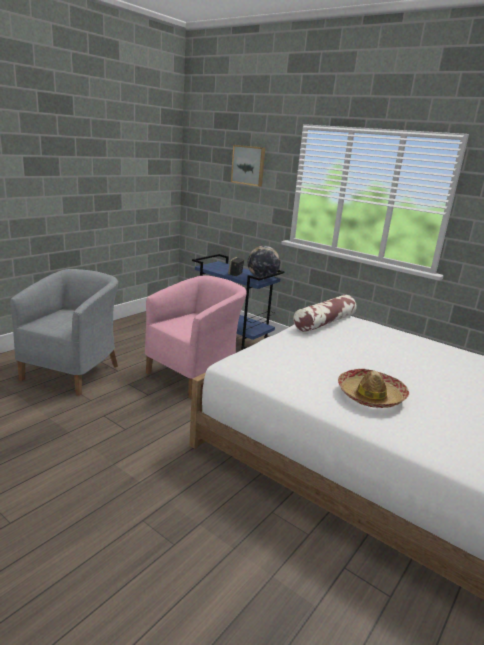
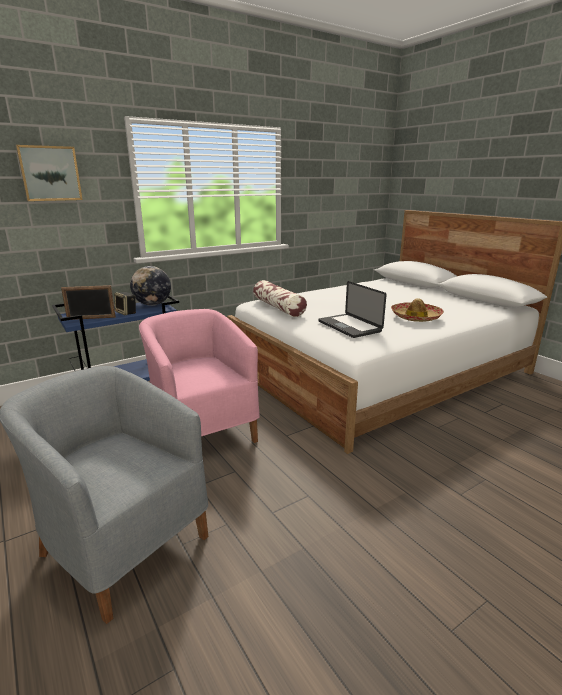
camera: 70 degrees left, 0 degrees up
(216, 268) = (91, 318): none -> picture frame
(291, 355) = (349, 326): none -> laptop

